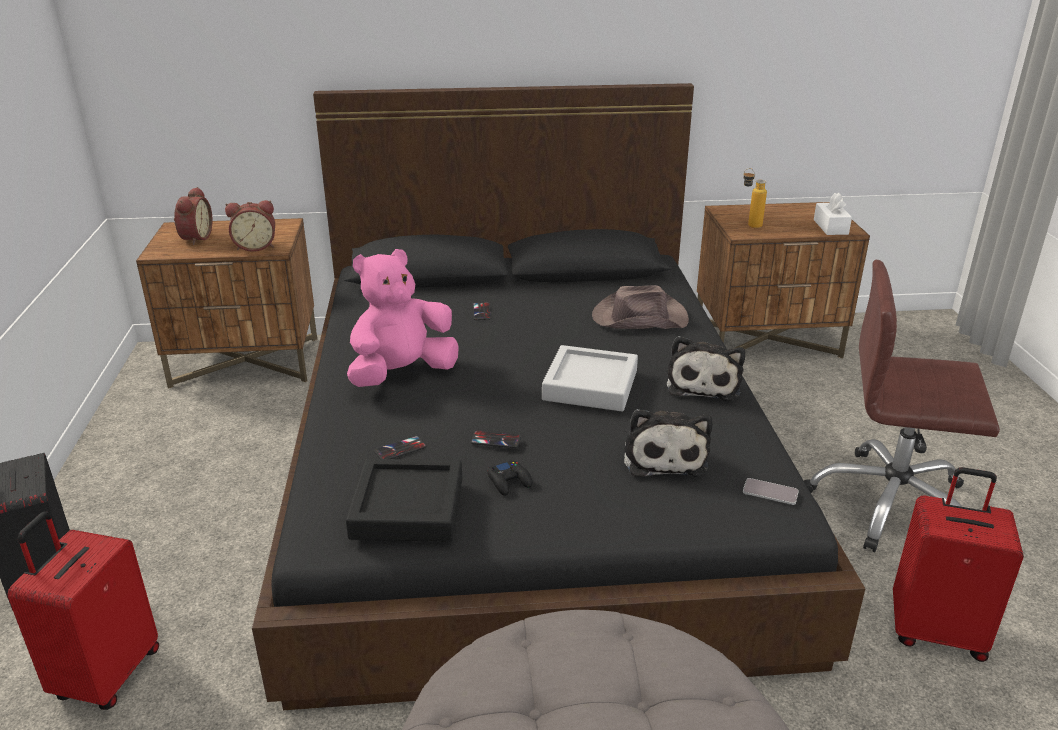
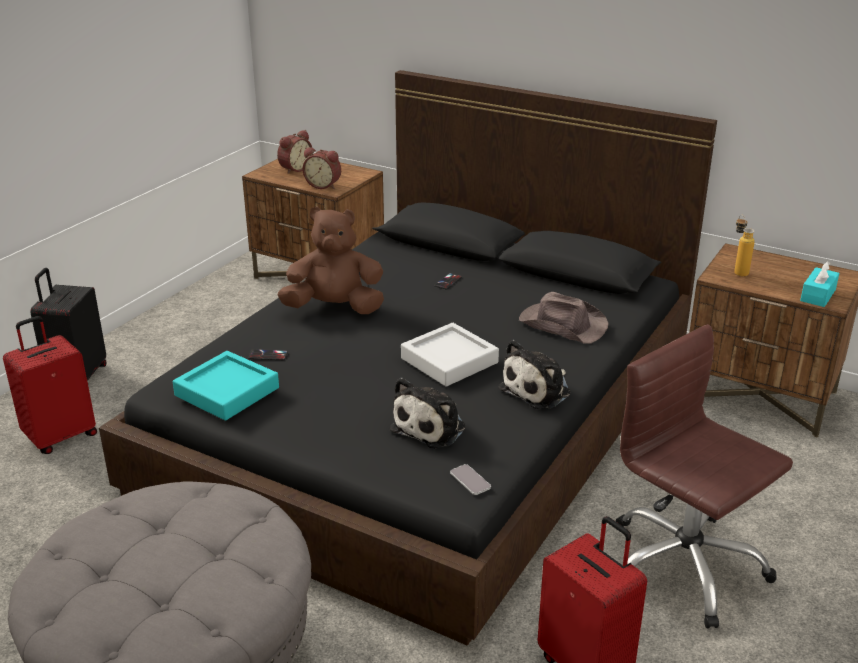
camera: 35 degrees right, 0 degrees up
(402, 374) = (334, 308): pink plush toy -> brown plush toy
(407, 508) = (227, 392): black tray -> turquoise tray
(496, 440) = (333, 372): phone -> none
(509, 482) = (308, 401): black game controller -> none
(830, 227) = (818, 295): white tissue box -> turquoise tissue box

